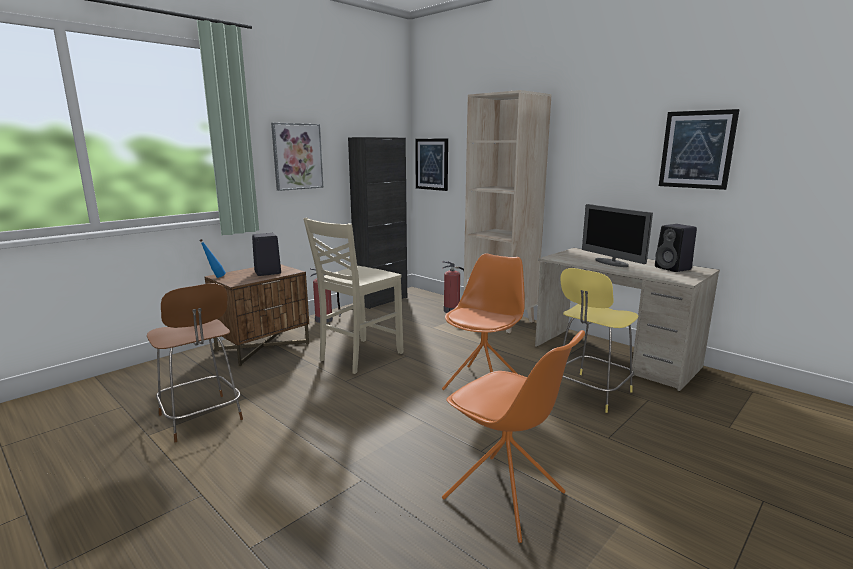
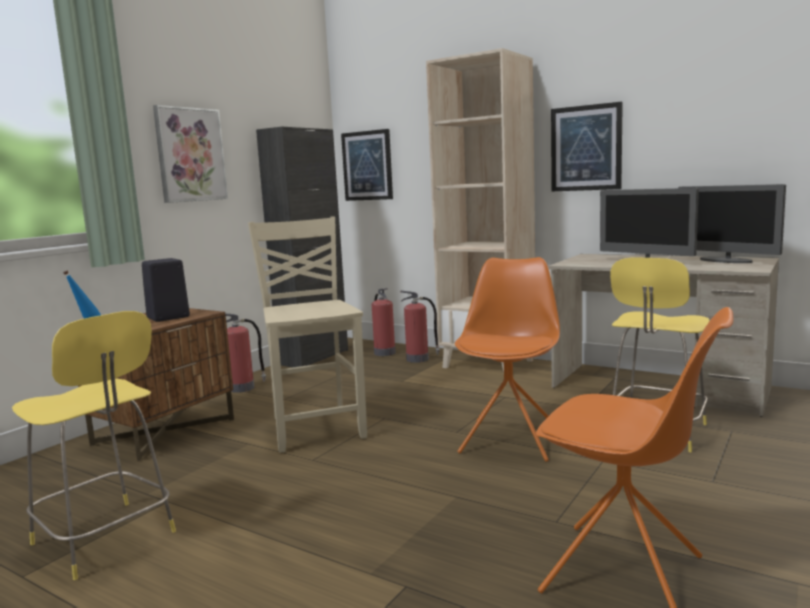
camera: 10 degrees left, 5 degrees down
(201, 418) = (106, 539): brown stool -> yellow stool
(359, 356) = (316, 427): beige chair -> beige chair turned 135 degrees clockwise
(431, 302) = (384, 352): none -> fire extinguisher
(674, 268) = (726, 261): black speaker -> monitor
(697, 149) = (732, 110): picture -> picture (586, 148)

